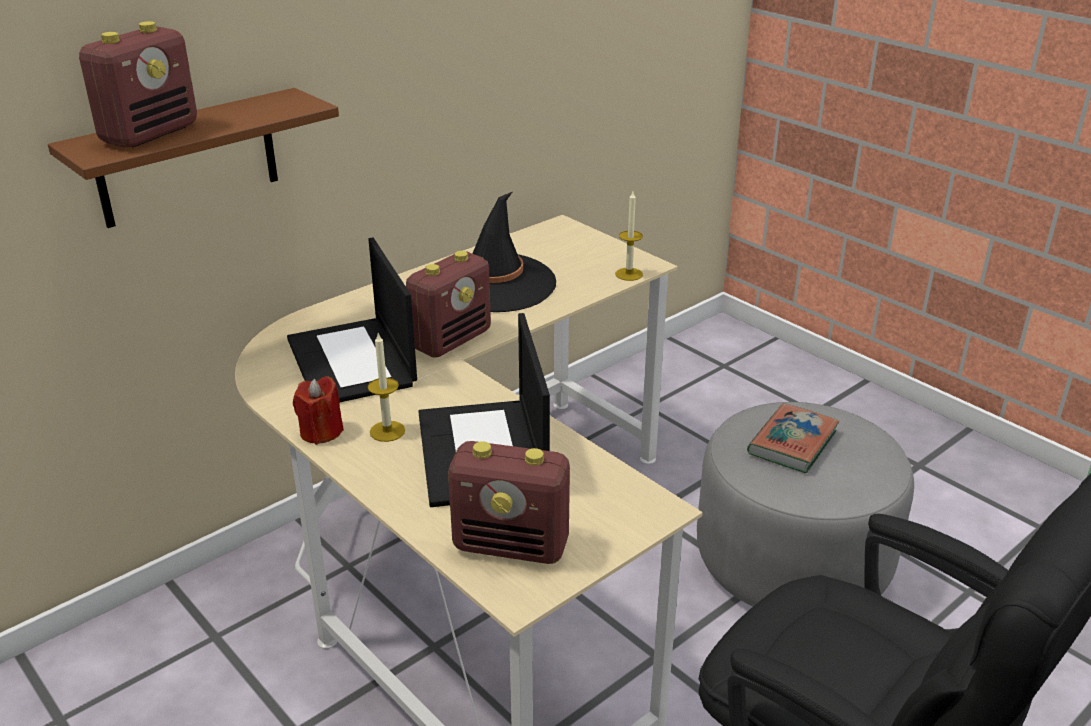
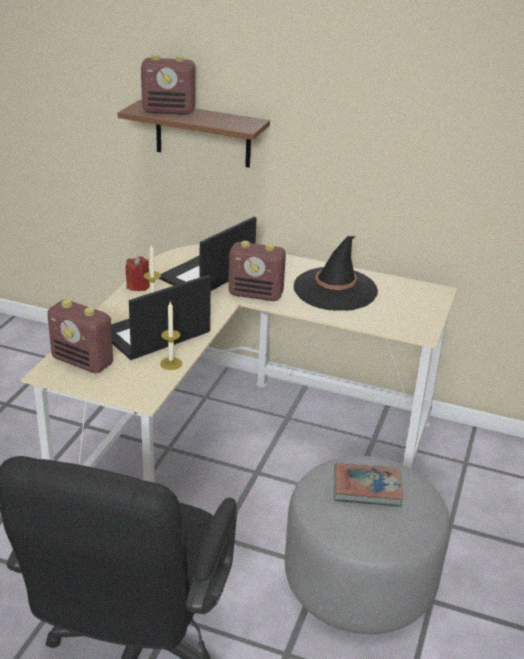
camera: 60 degrees right, 0 degrees up
(512, 546) = (83, 362): radio -> radio turned 45 degrees counterclockwise
(629, 274) = (401, 331): candle -> candle (171, 363)

